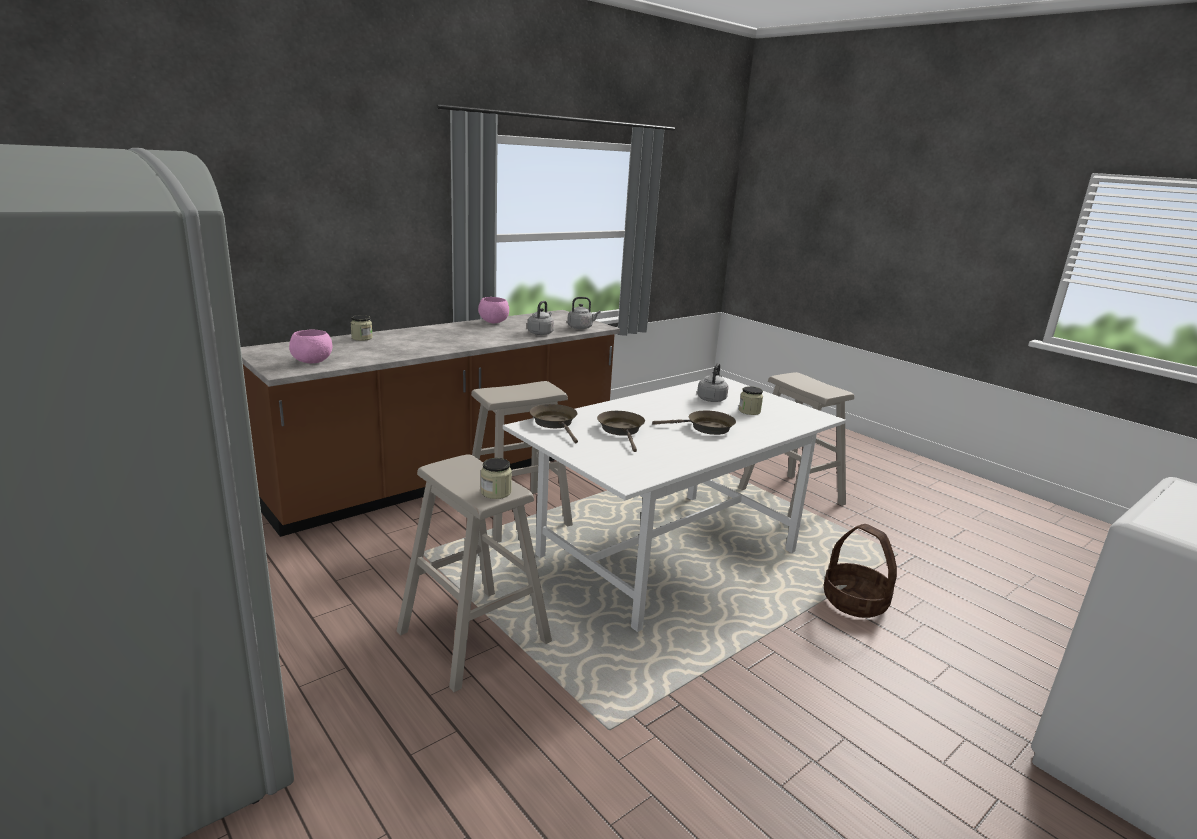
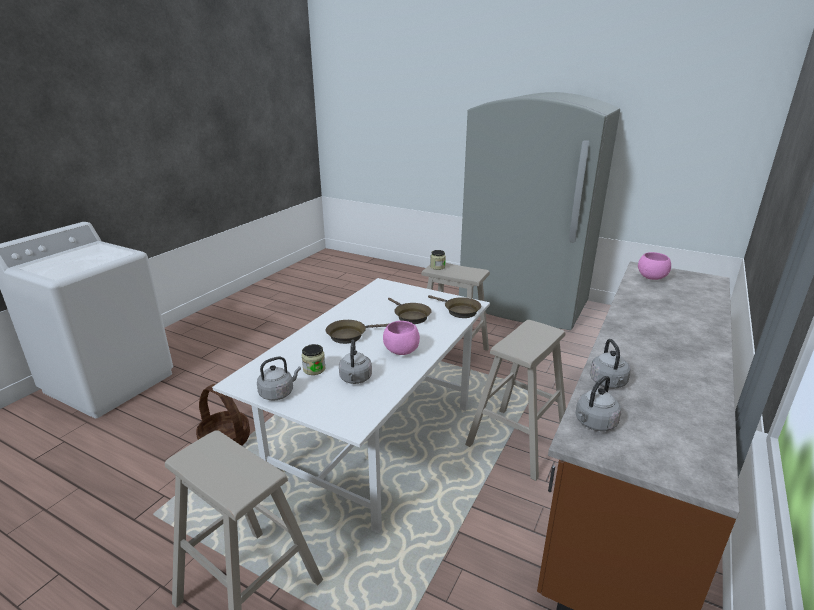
camera: 160 degrees right, 5 degrees up
(362, 338) = (706, 312): jar -> none
(493, 322) = (700, 392): pink bowl -> pink bowl (401, 351)
(781, 404) = (278, 393): none -> grey kettle

